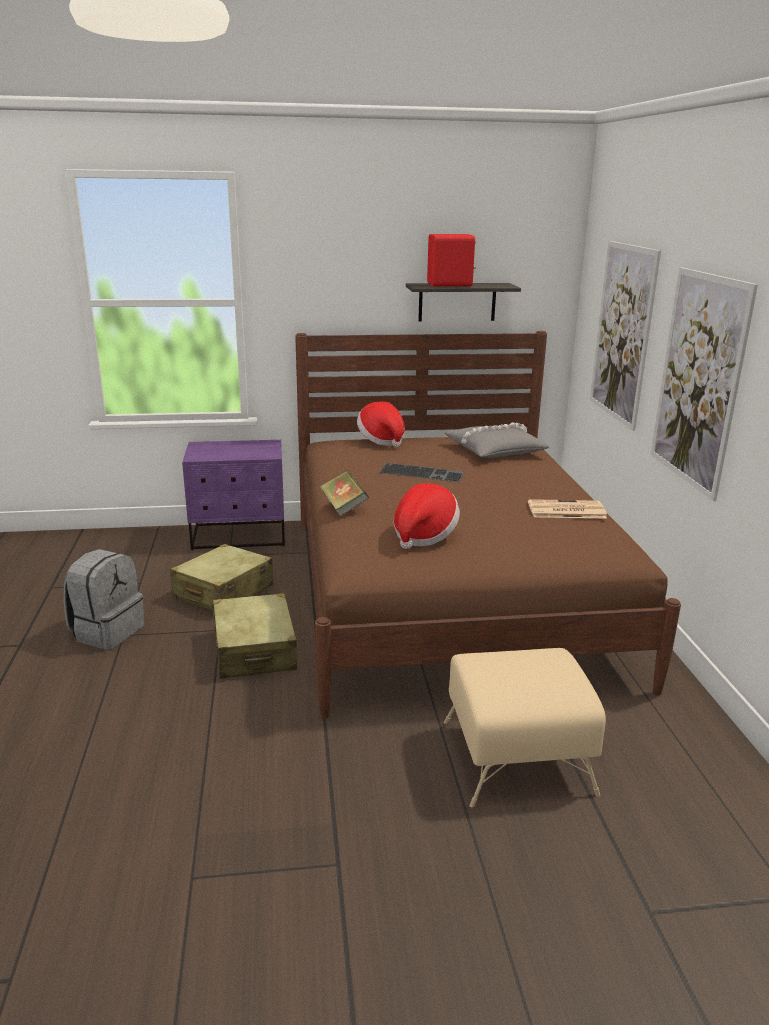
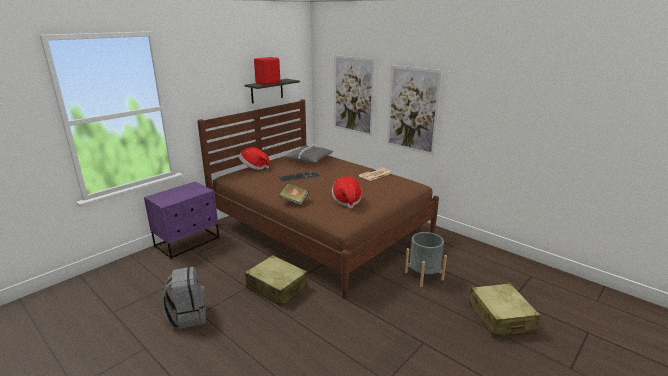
camera: 40 degrees left, 0 degrees up
(223, 592) = (221, 271): beige suitcase -> beige suitcase (500, 318)
(518, 757) = (424, 276): beige ottoman -> grey planter

